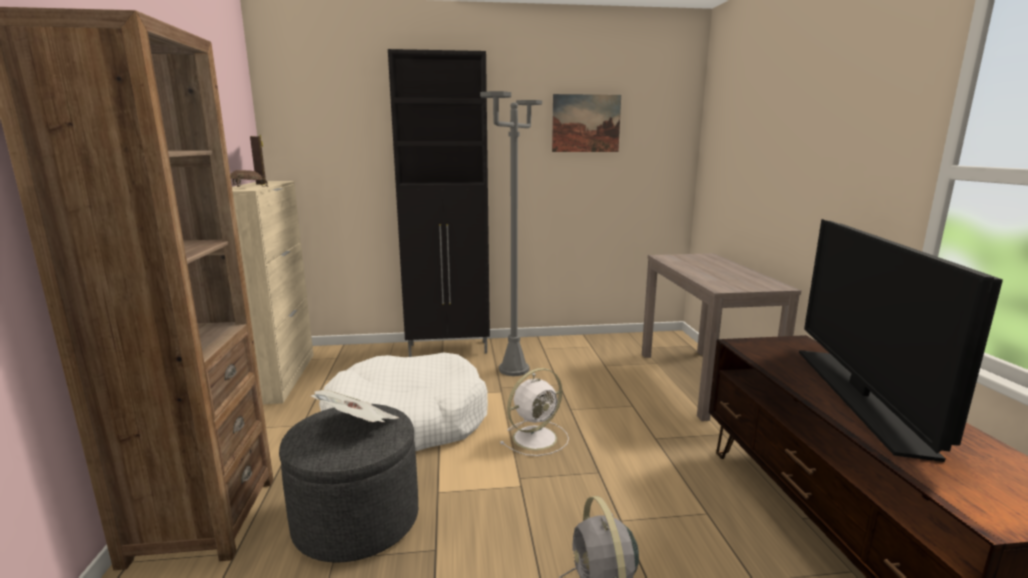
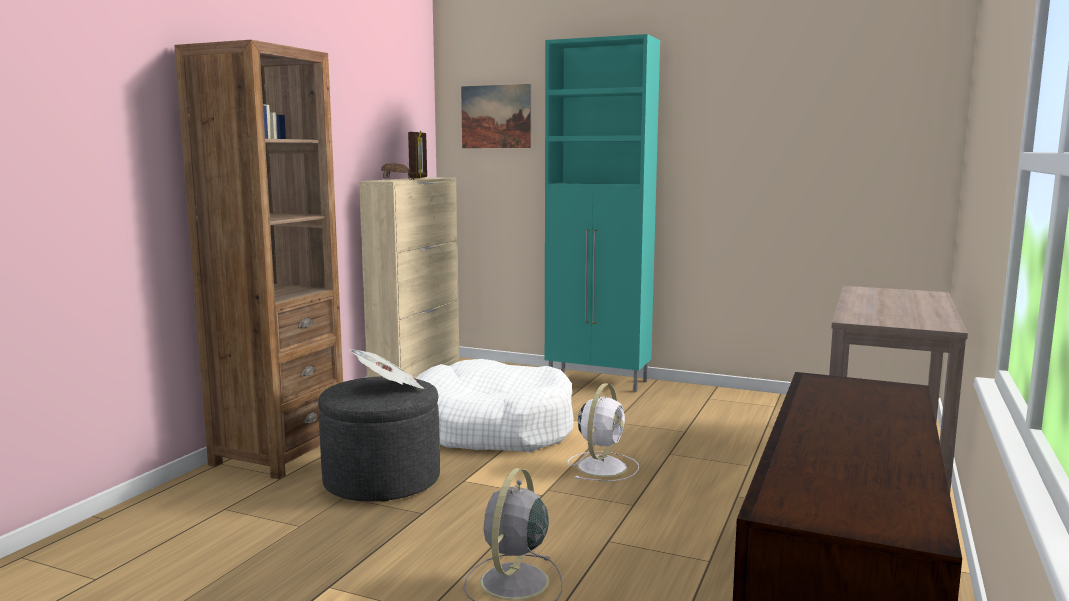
camera: 30 degrees right, 5 degrees down
(449, 349) = (599, 381): black cabinet -> turquoise cabinet
(513, 369) = (648, 410): grey floor lamp -> none
(536, 437) = (602, 466): white fan -> white fan turned 60 degrees counterclockwise
(586, 123) = (790, 113): picture -> picture (496, 116)
(859, 397) = (854, 432): television -> none

